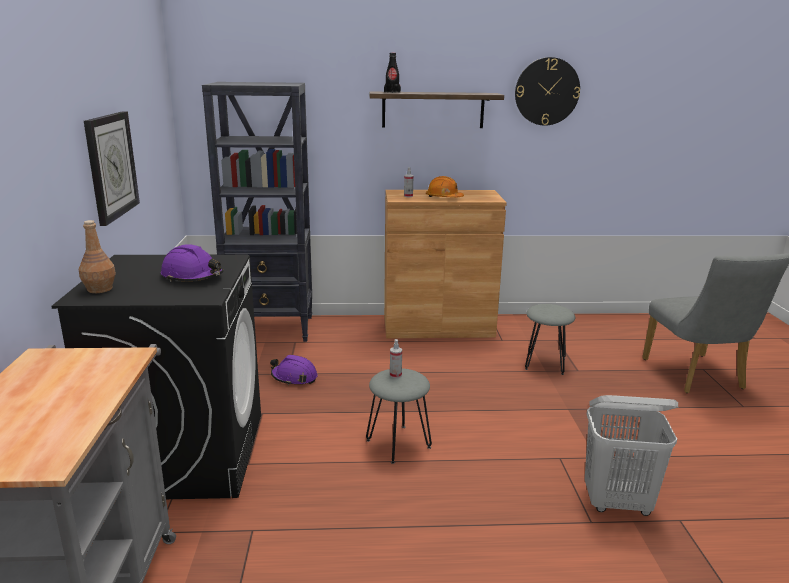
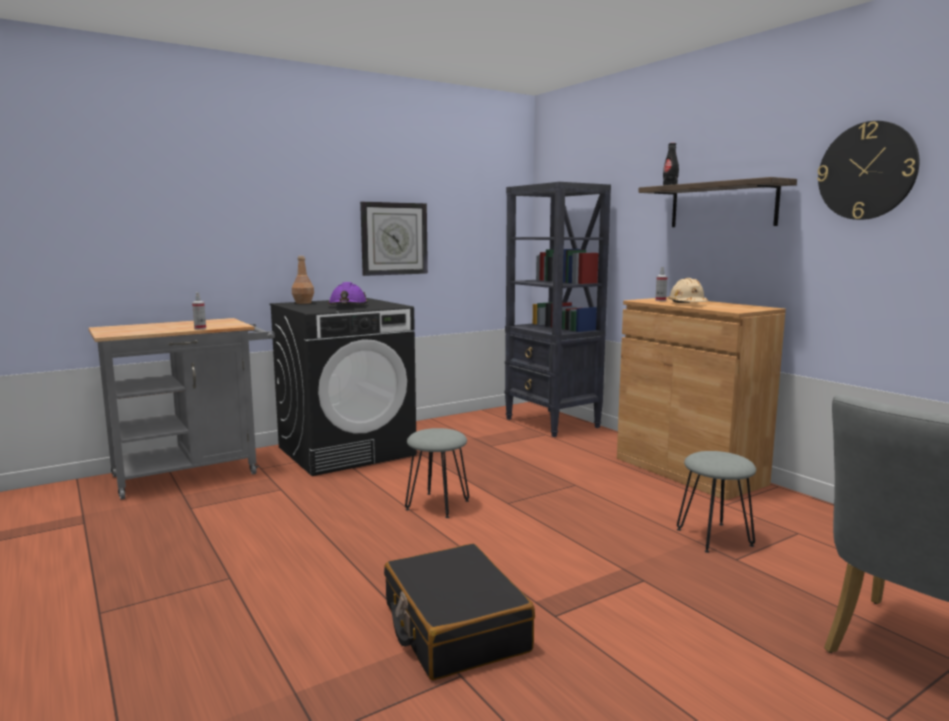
camera: 60 degrees right, 10 degrees down
(294, 377) = (487, 449): purple hard hat -> none
(395, 375) = (441, 431): spray bottle -> spray bottle (200, 328)
(443, 198) = (687, 304): orange hard hat -> beige hard hat
(617, 503) = (454, 627): white laundry basket -> black suitcase

